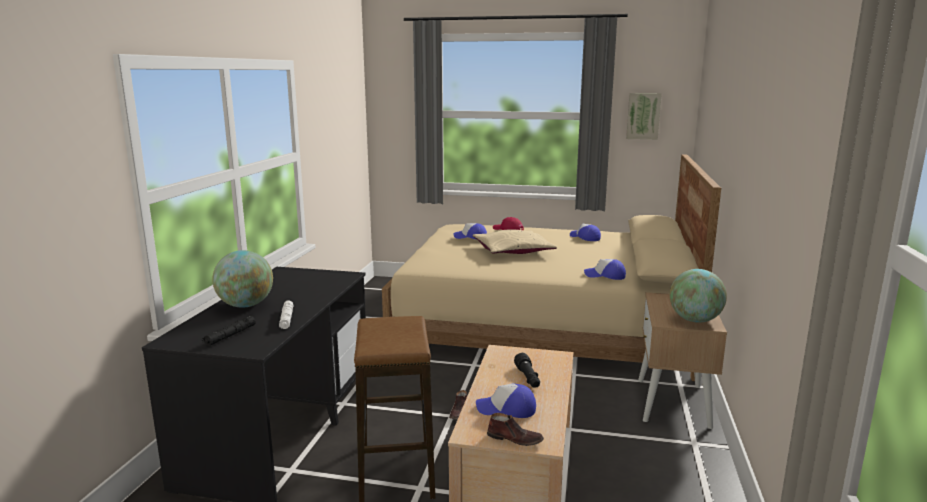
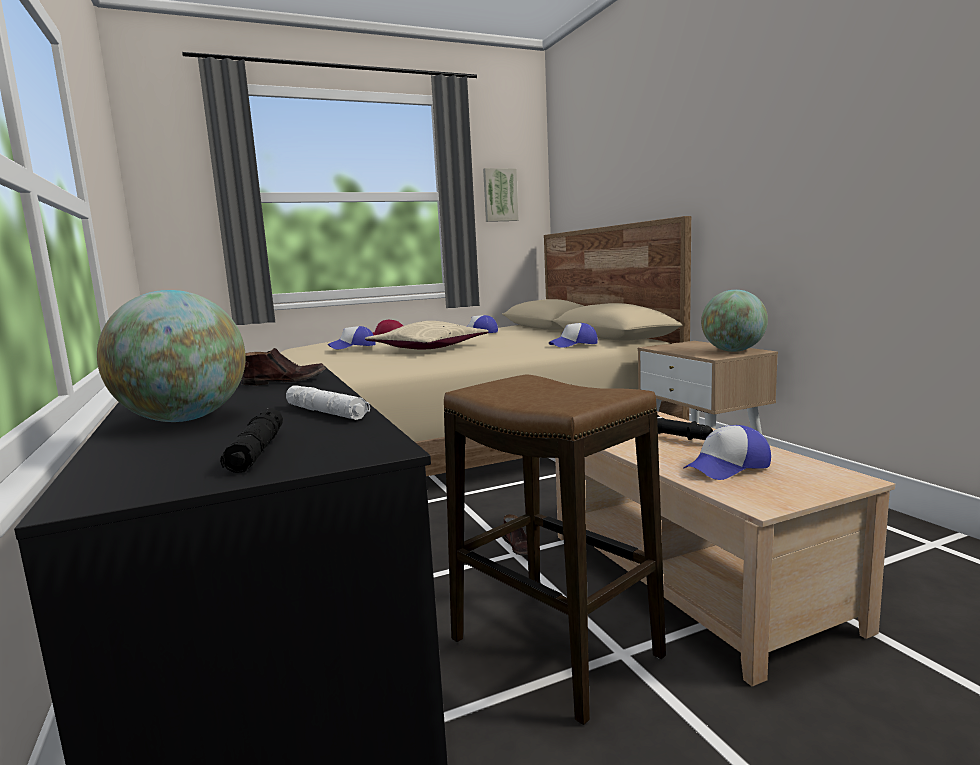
camera: 35 degrees left, 5 degrees down
(515, 439) = (813, 487): brown shoe -> brown shoe (285, 381)

